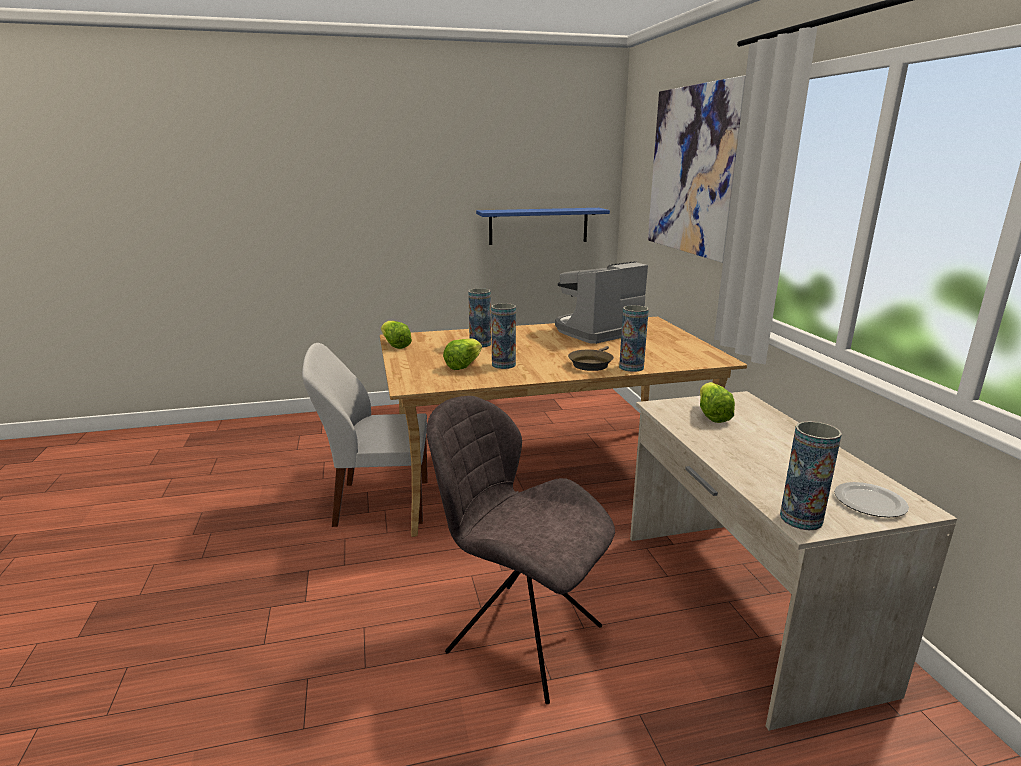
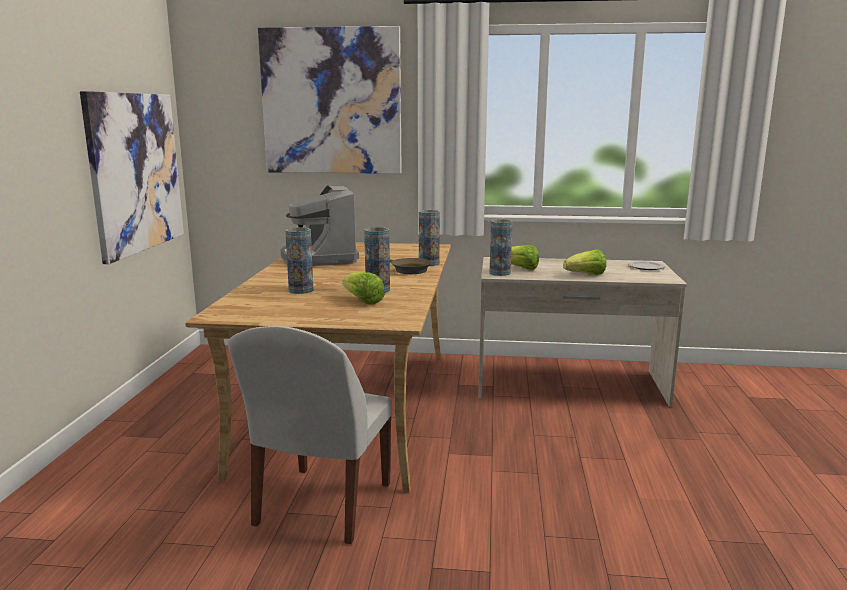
camera: 70 degrees left, 5 degrees down
(395, 345) = (249, 318): lettuce -> lettuce (586, 275)
(520, 636) = (578, 462): grey chair -> none
(538, 226) = (135, 172): blue shelf -> picture
(801, 519) = (662, 278): vase -> vase (500, 273)

